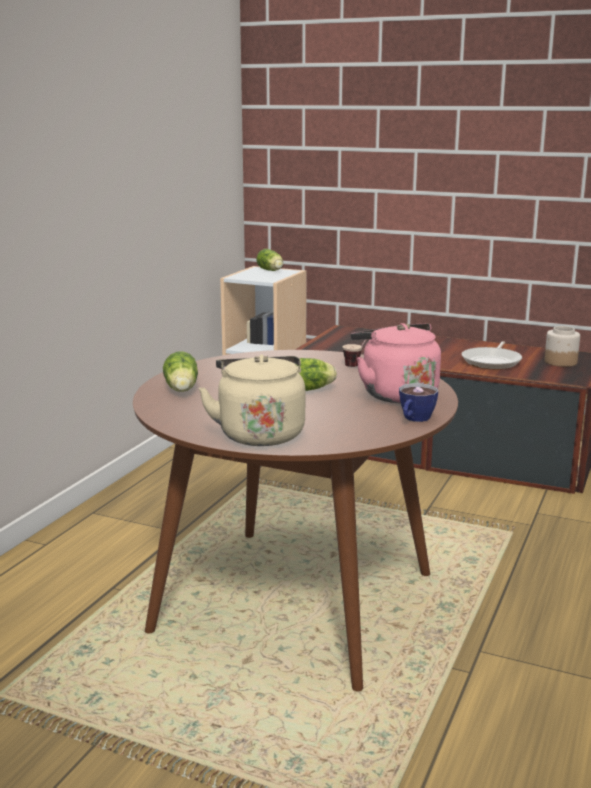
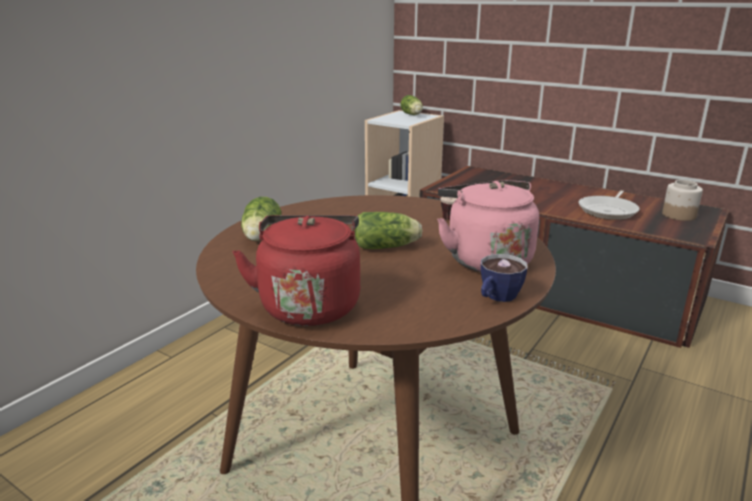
camera: 10 degrees right, 5 degrees up
(260, 433) = (310, 304): beige kettle -> red kettle

